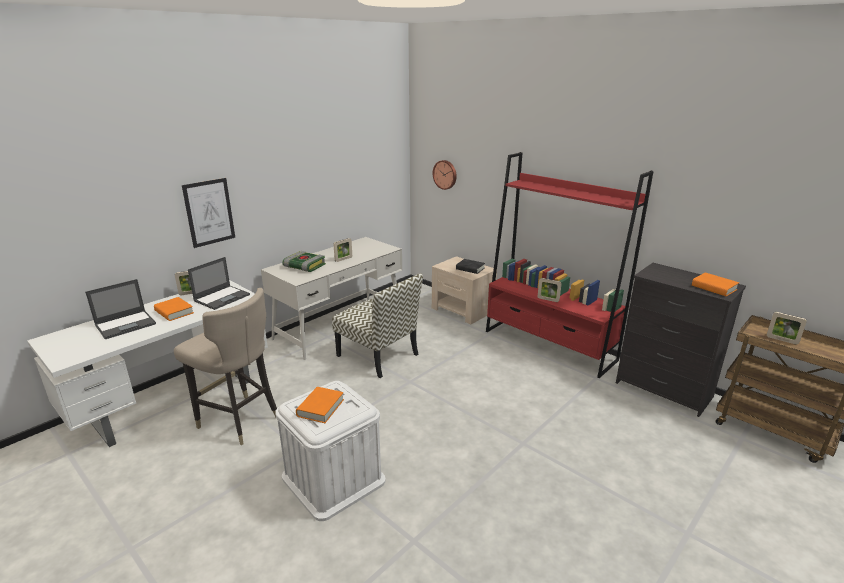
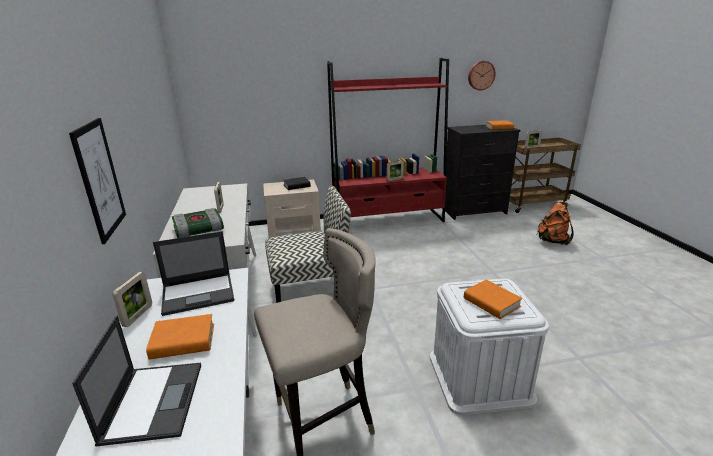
camera: 55 degrees left, 0 degrees up
(222, 297) = (199, 293): laptop -> laptop turned 90 degrees clockwise
(445, 174) = (234, 101): wall clock -> wall clock (481, 75)
(672, 474) = (553, 241): none -> orange backpack

